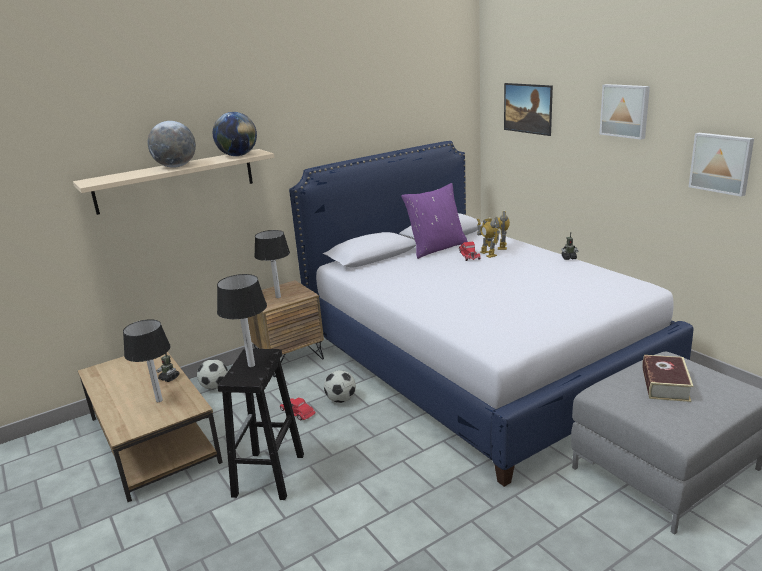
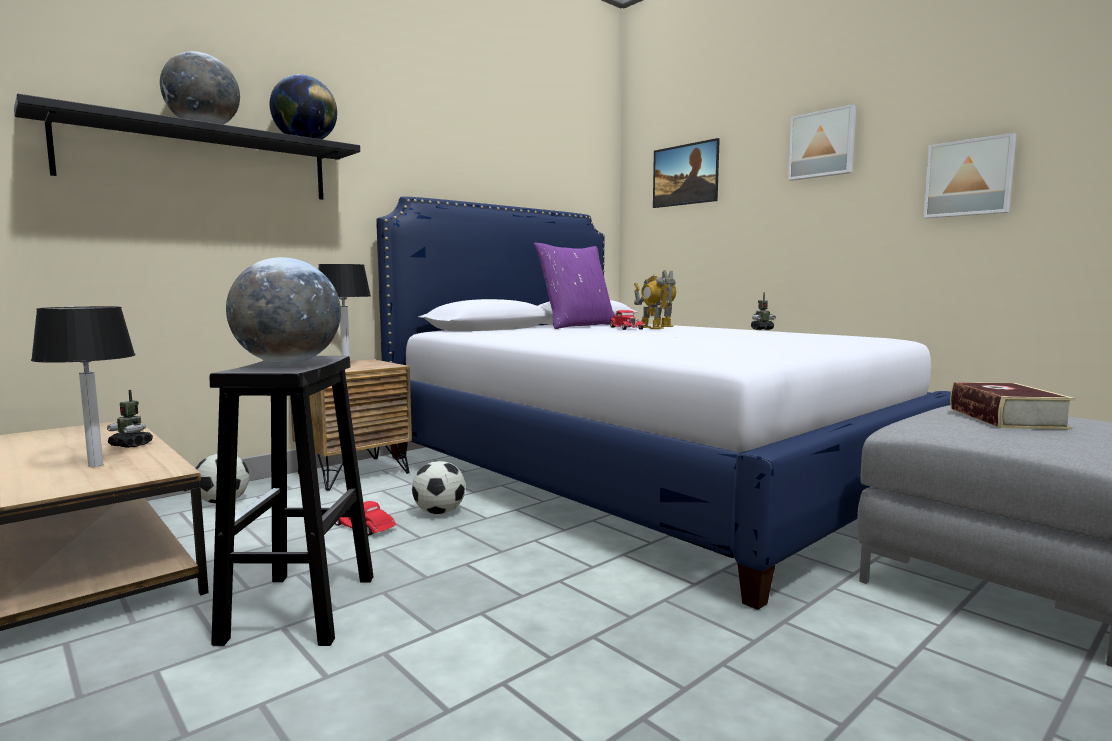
camera: 10 degrees left, 15 degrees down
(175, 181) = (201, 161): beige shelf -> black shelf
(251, 365) = (288, 363): table lamp -> globe

